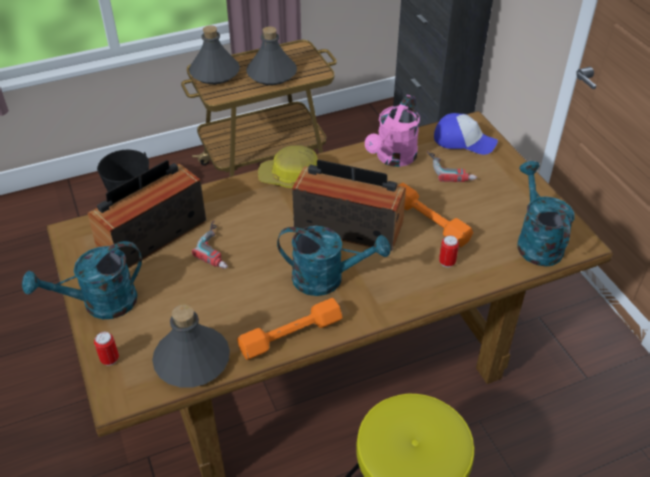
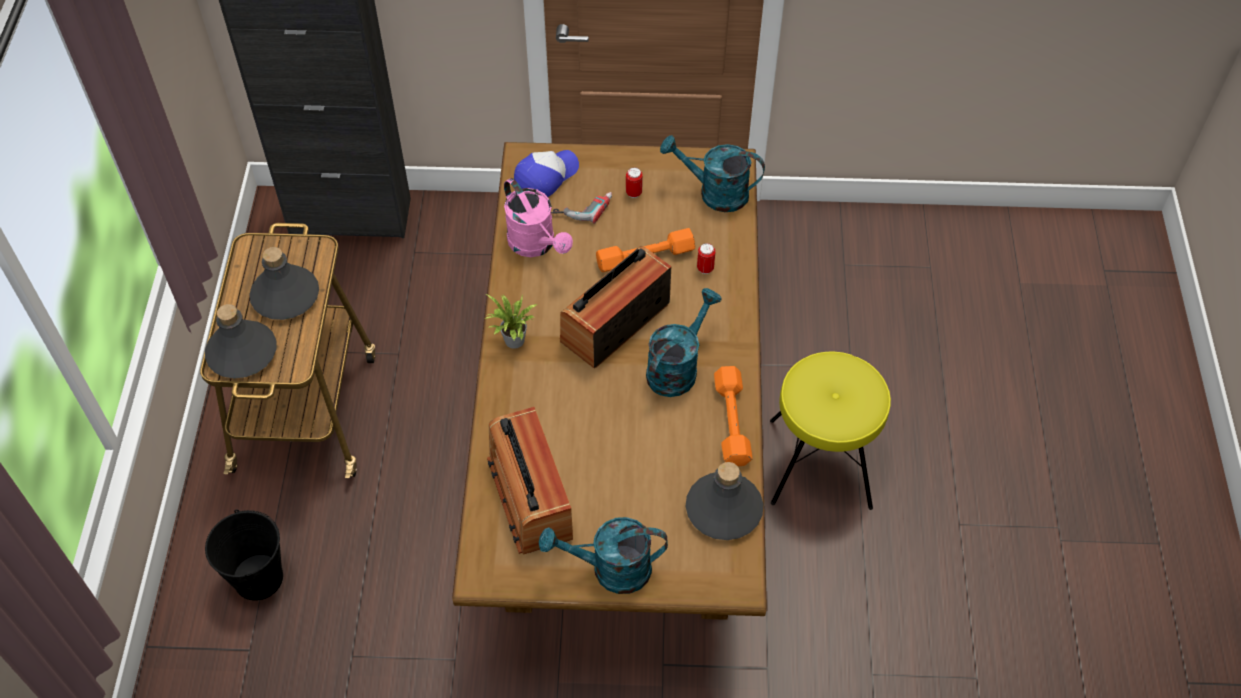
camera: 65 degrees left, 10 degrees up
(100, 304) = (610, 570): turquoise watering can -> turquoise watering can turned 90 degrees clockwise
(110, 359) = (689, 578): can -> can (634, 193)
(219, 248) = (585, 442): power drill -> none
(291, 177) = (513, 342): hard hat -> potted plant

